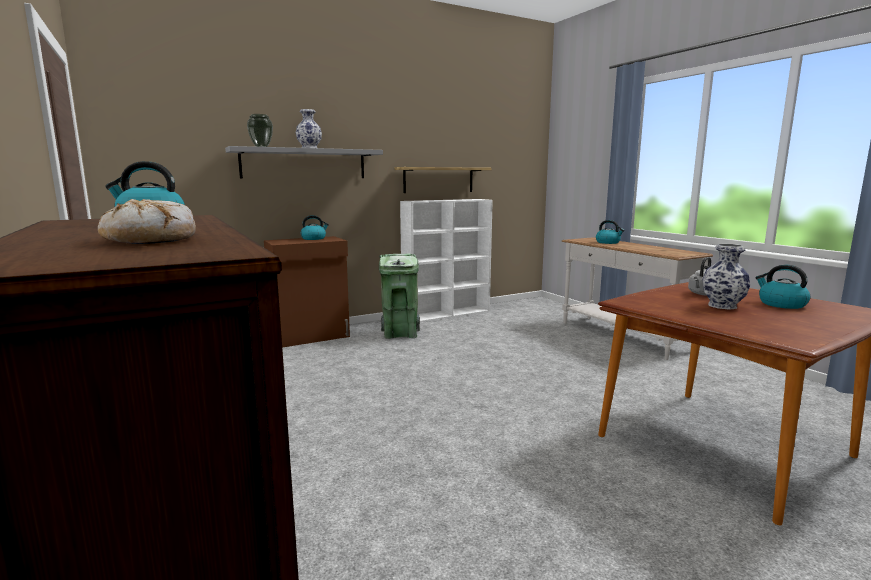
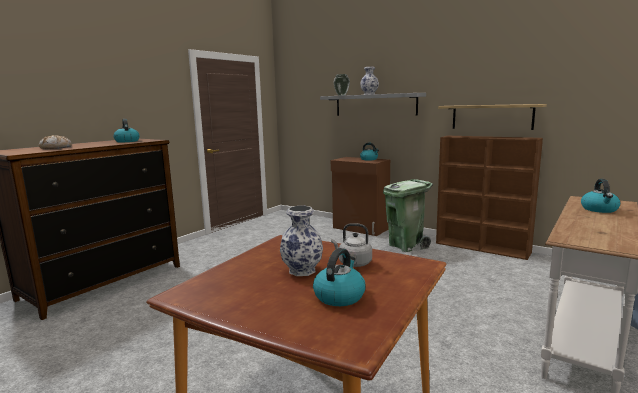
camera: 65 degrees right, 0 degrees up
(447, 314) = (483, 248): white bookcase -> brown bookcase

